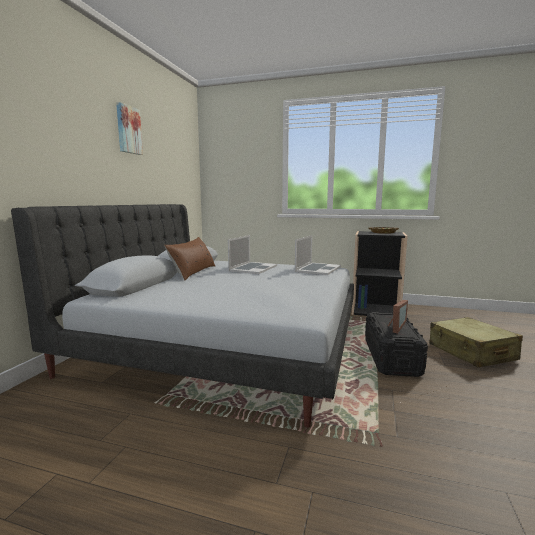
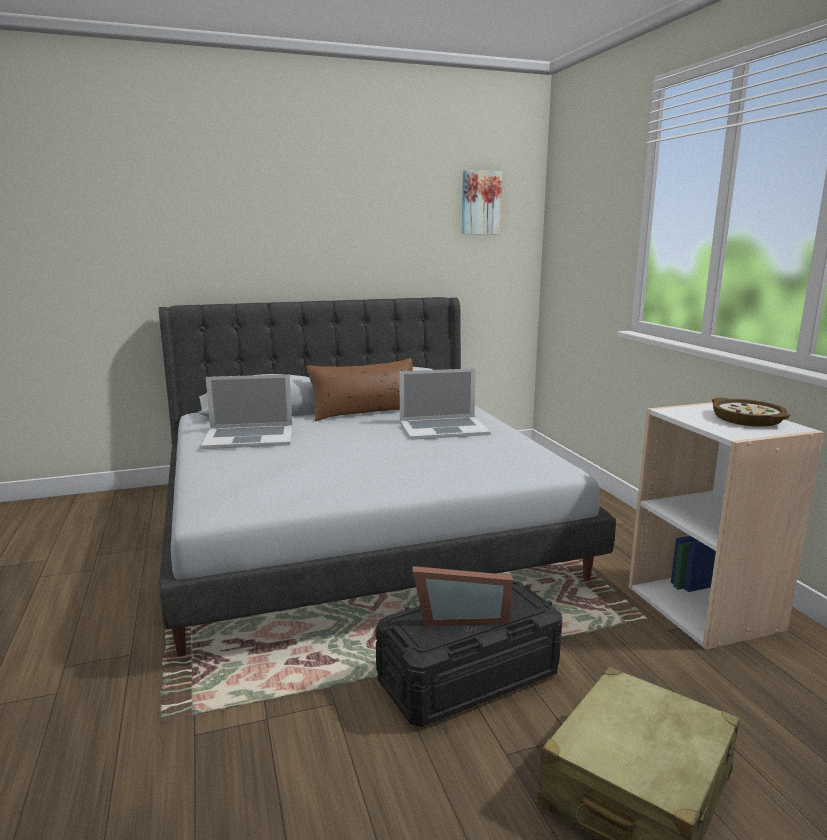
camera: 55 degrees right, 5 degrees up
(128, 130) = (350, 191): picture -> picture (480, 203)
(318, 269) = (514, 461): laptop -> laptop (249, 437)
(376, 310) = (706, 608): black bookcase -> white bookcase

